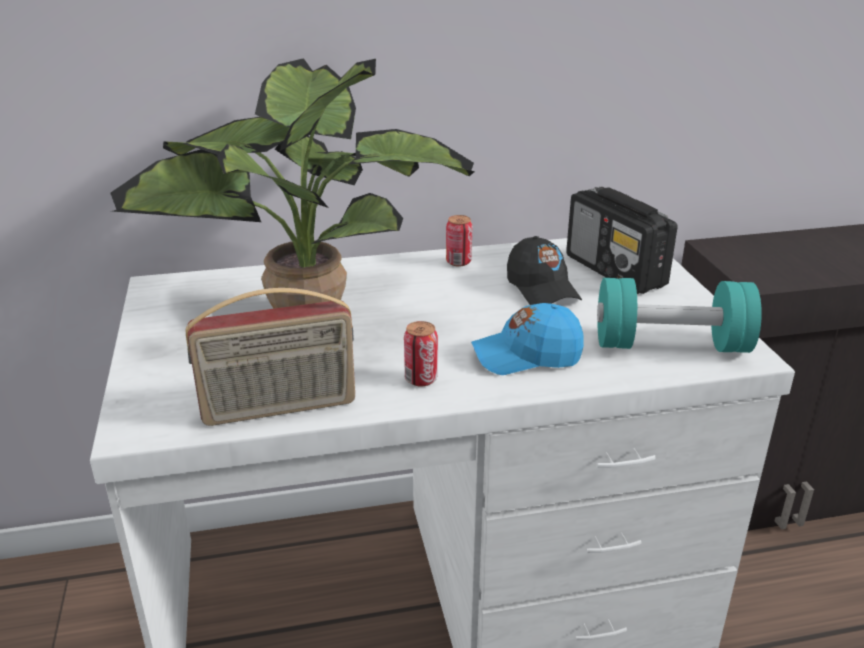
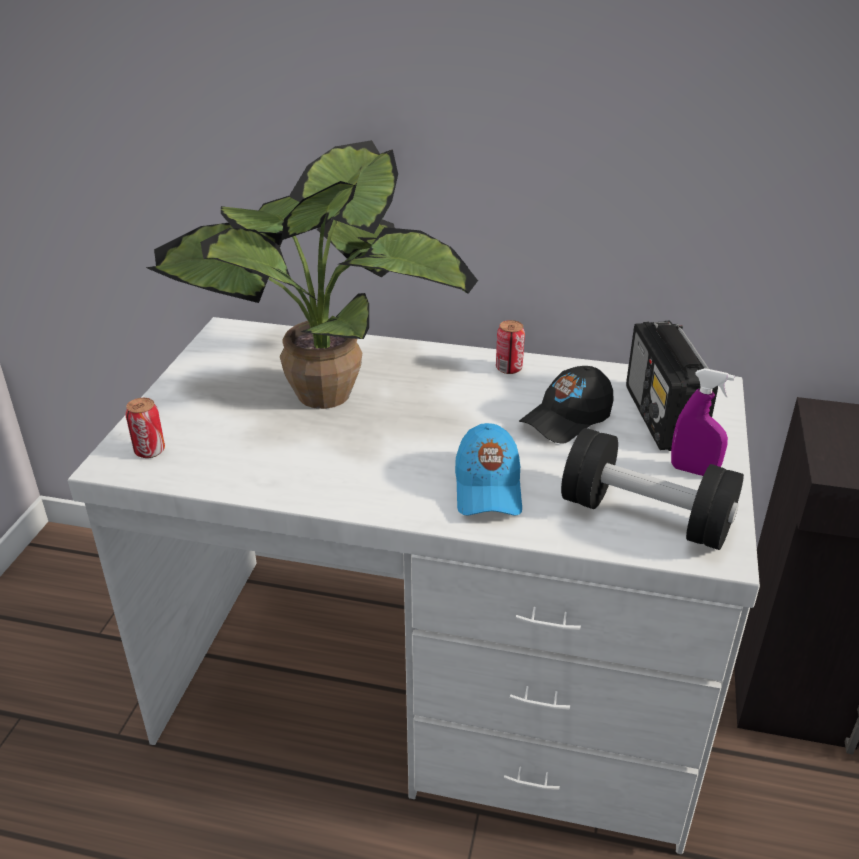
camera: 25 degrees right, 5 degrees up
(279, 408) = (233, 477): radio -> none
(421, 379) = (371, 484): can -> can (150, 451)
(527, 356) = (488, 488): blue cap -> blue cap turned 105 degrees counterclockwise
(542, 289) = (566, 419): black cap -> black cap turned 45 degrees clockwise
(670, 345) = (645, 517): turquoise dumbbell -> black dumbbell
(673, 303) = (693, 471): none -> purple spray bottle

